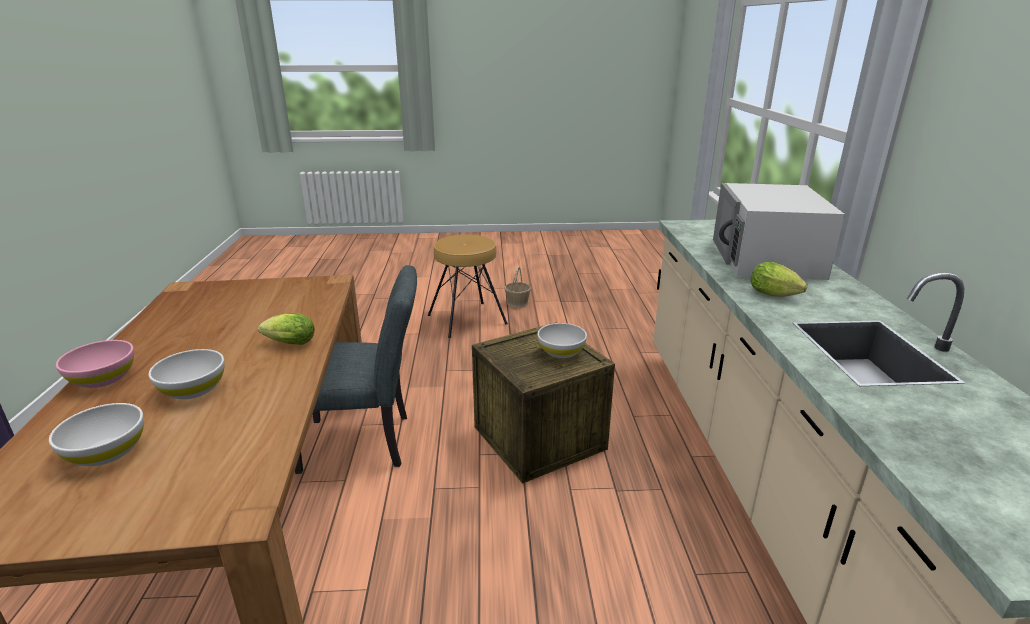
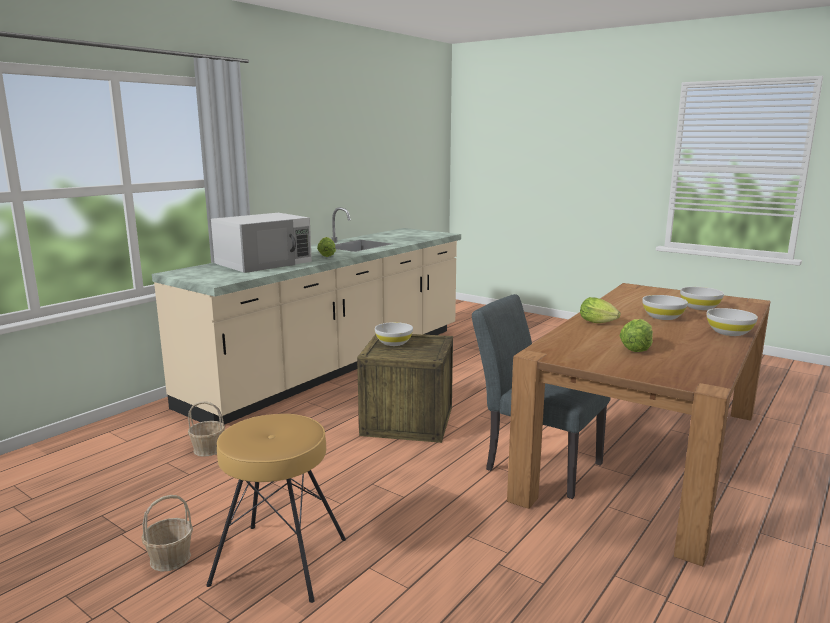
camera: 140 degrees left, 10 degrees down
(103, 378) = (729, 332): pink bowl -> white bowl
(240, 312) = (636, 348): none -> lettuce
(627, 343) = (208, 449): none -> basket

